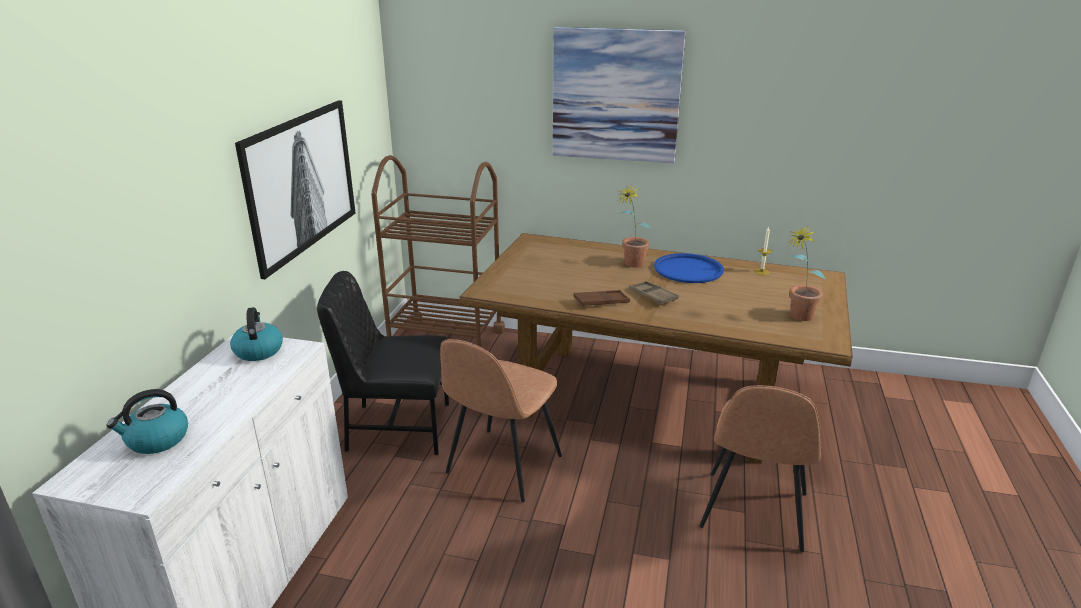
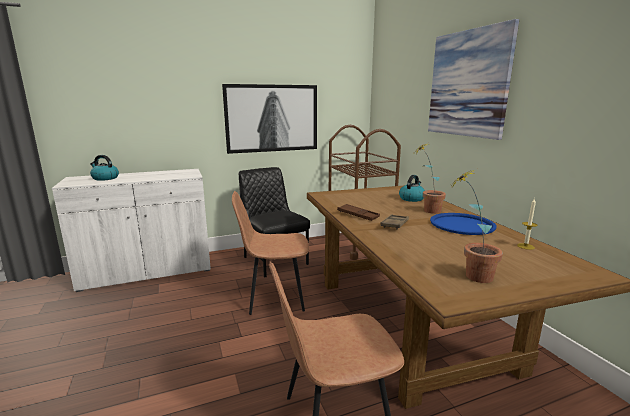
camera: 55 degrees right, 10 degrees down
(258, 350) = (184, 173): kettle -> kettle (411, 198)

